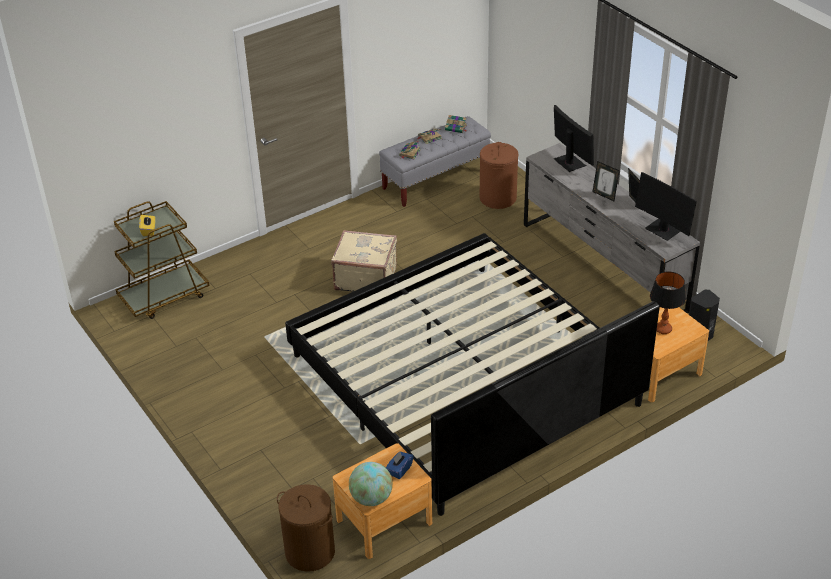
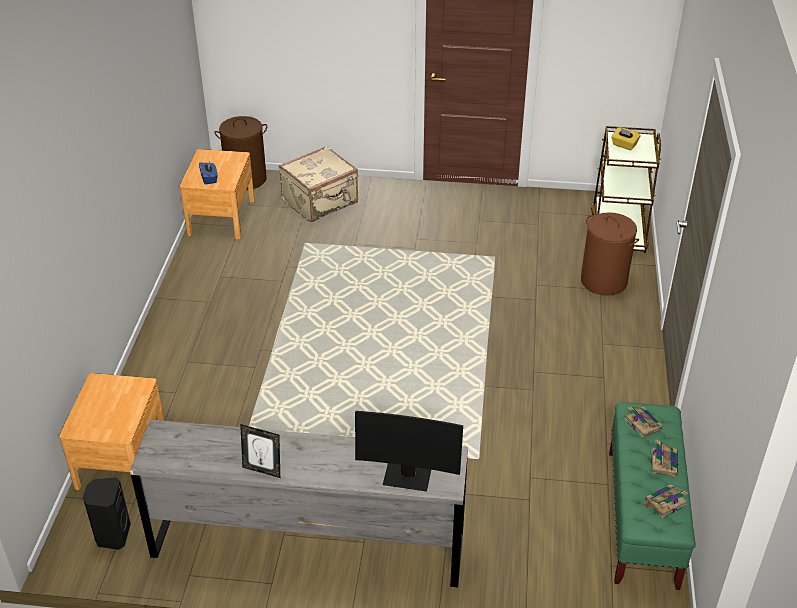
camera: 130 degrees right, 0 degrees up
(365, 277) = (509, 354): beige suitcase -> beige suitcase (321, 202)
(371, 498) = (206, 157): globe -> none
(436, 180) = (642, 518): grey bench -> green bench
(463, 380) = (293, 332): bed -> none
(497, 198) = (543, 550): brown laundry basket -> brown laundry basket (604, 281)
(604, 195) = (308, 456): picture frame -> none
(663, 230) = (188, 455): monitor -> none
(663, 329) = (110, 406): table lamp -> none

